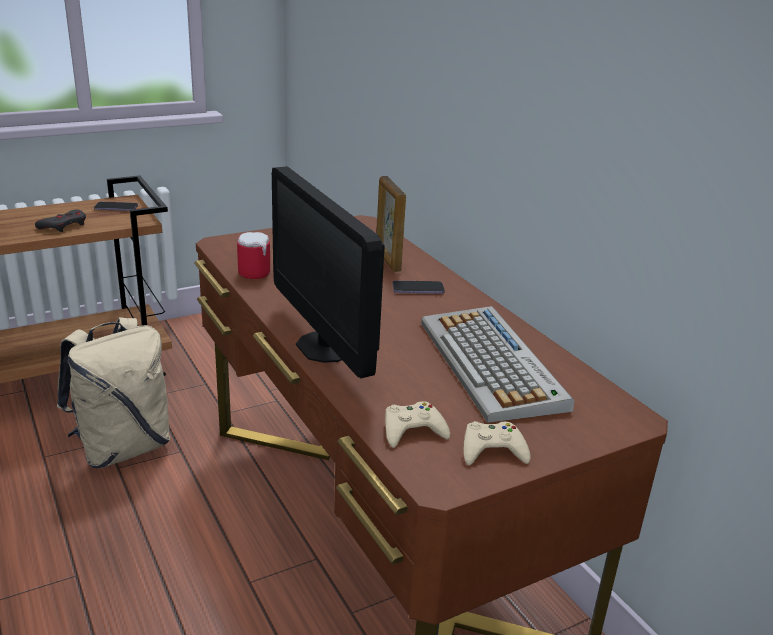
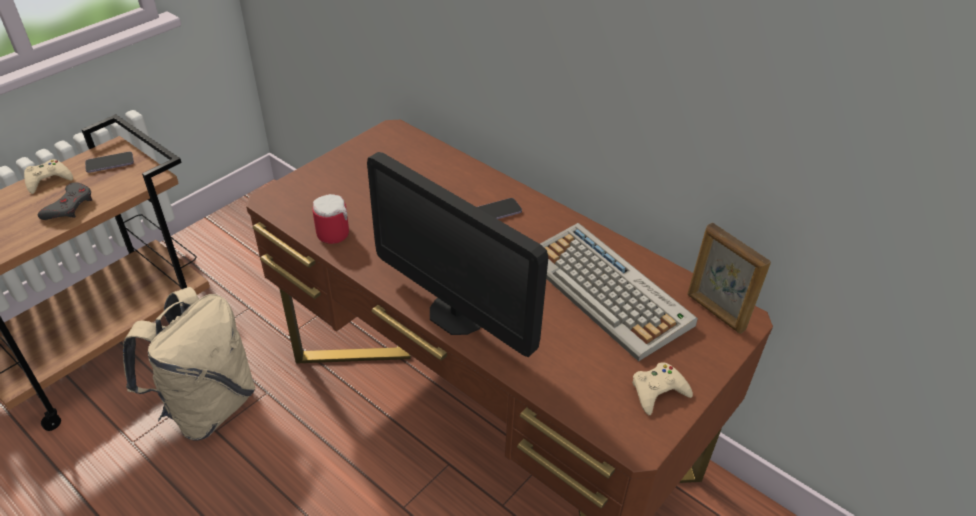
camera: 20 degrees left, 15 degrees up
(387, 260) = (447, 180): picture frame -> picture frame (715, 312)
(412, 430) = (586, 391): beige game controller -> beige game controller (48, 180)

